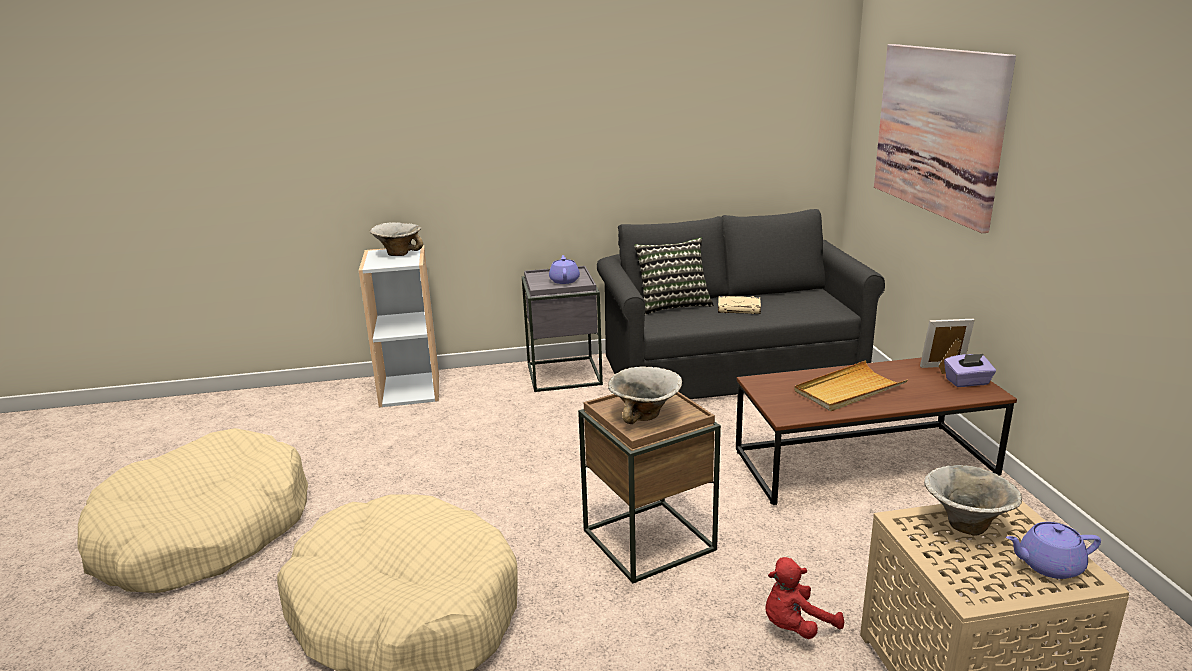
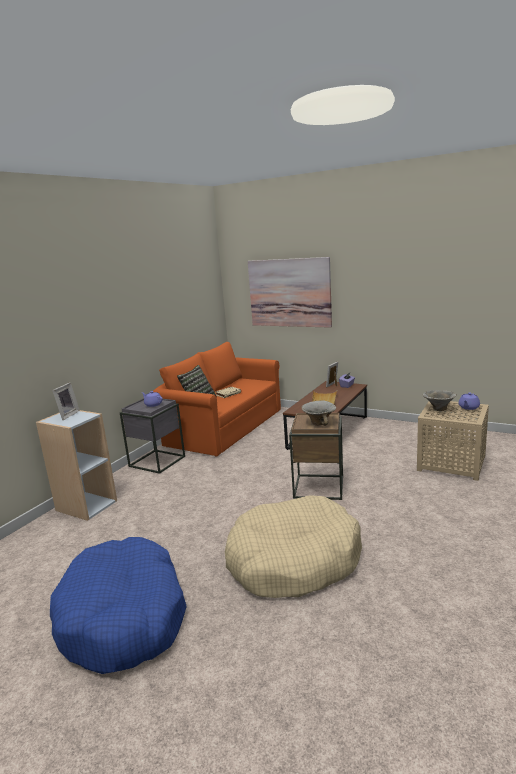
camera: 50 degrees left, 5 degrees down
(204, 533) = (124, 617): beige dog bed -> blue dog bed
(398, 253) = (67, 415): bowl -> picture frame
(731, 369) = (225, 428): grey sofa -> orange sofa
(795, 626) = (401, 479): red plush toy -> none

